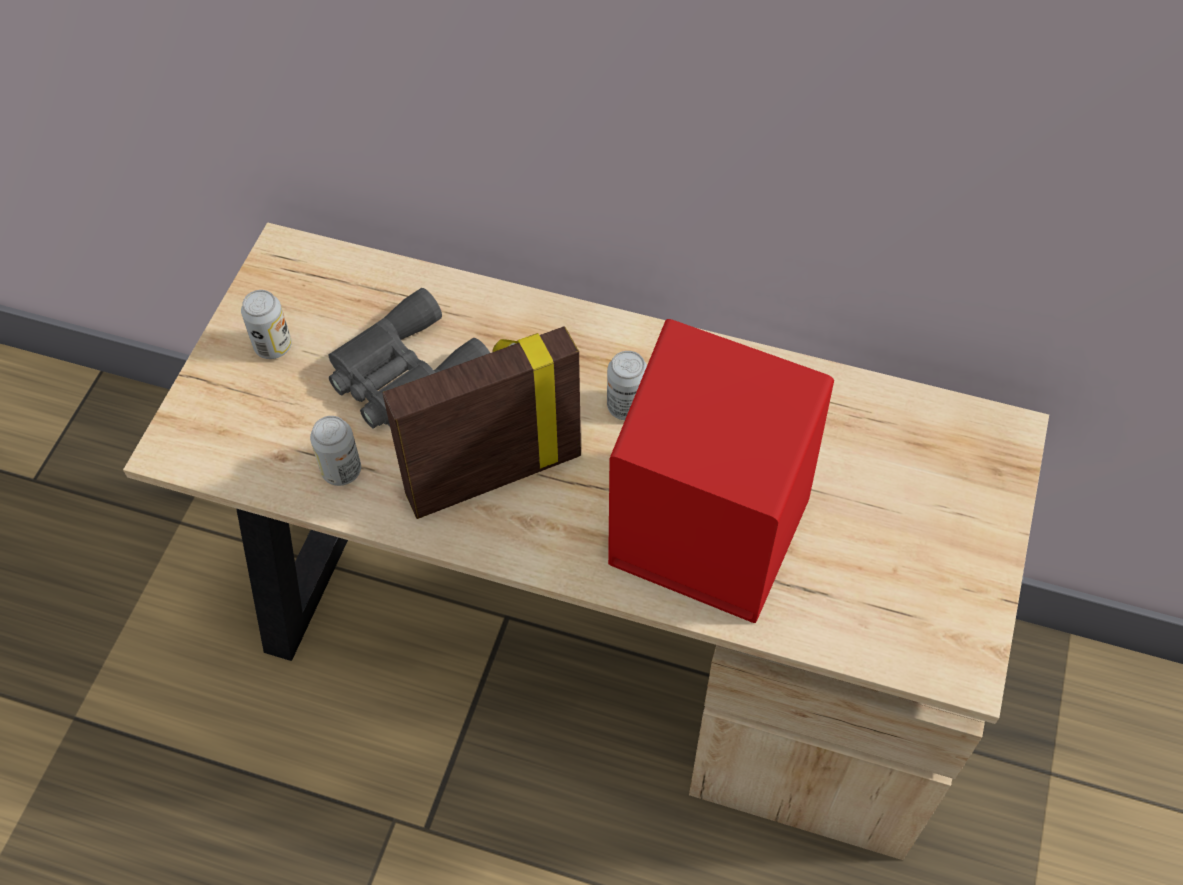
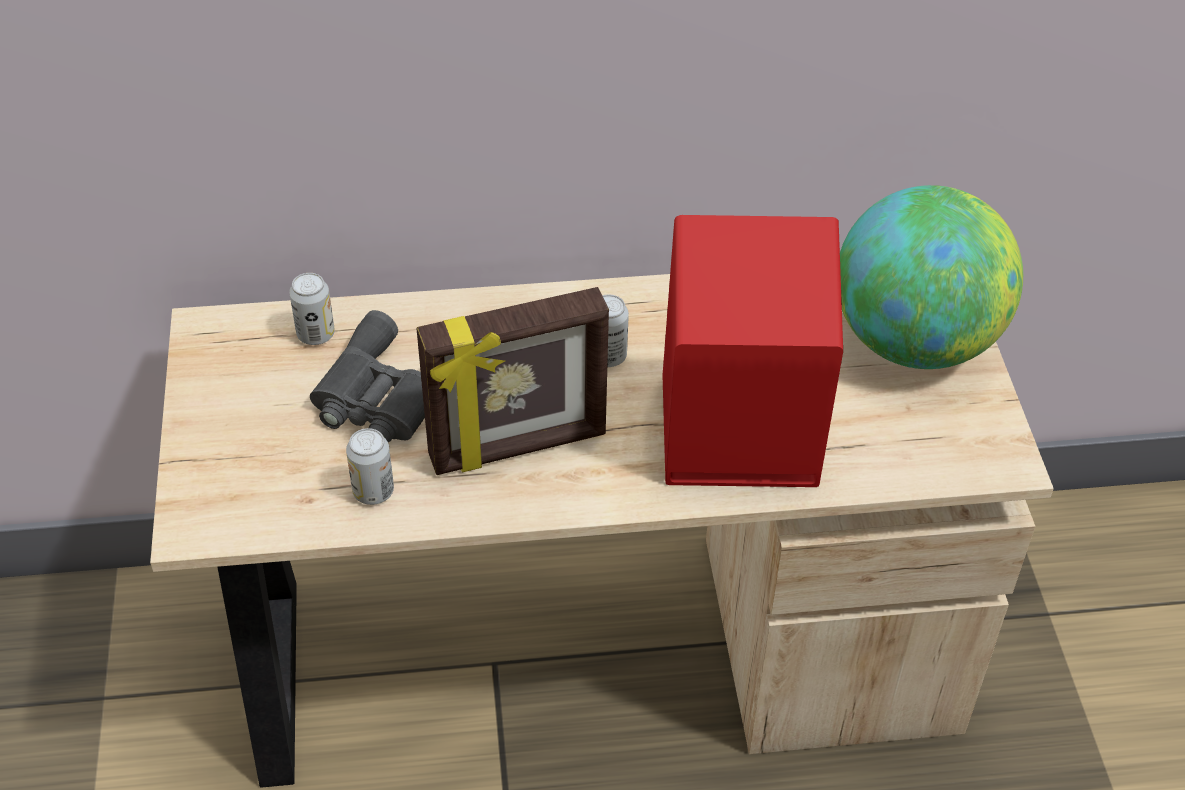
camera: 25 degrees left, 10 degrees down
(273, 346) = (242, 410): can -> can (316, 334)
(492, 473) = (518, 447): picture frame -> picture frame turned 150 degrees counterclockwise
(942, 498) = (914, 341): none -> globe

